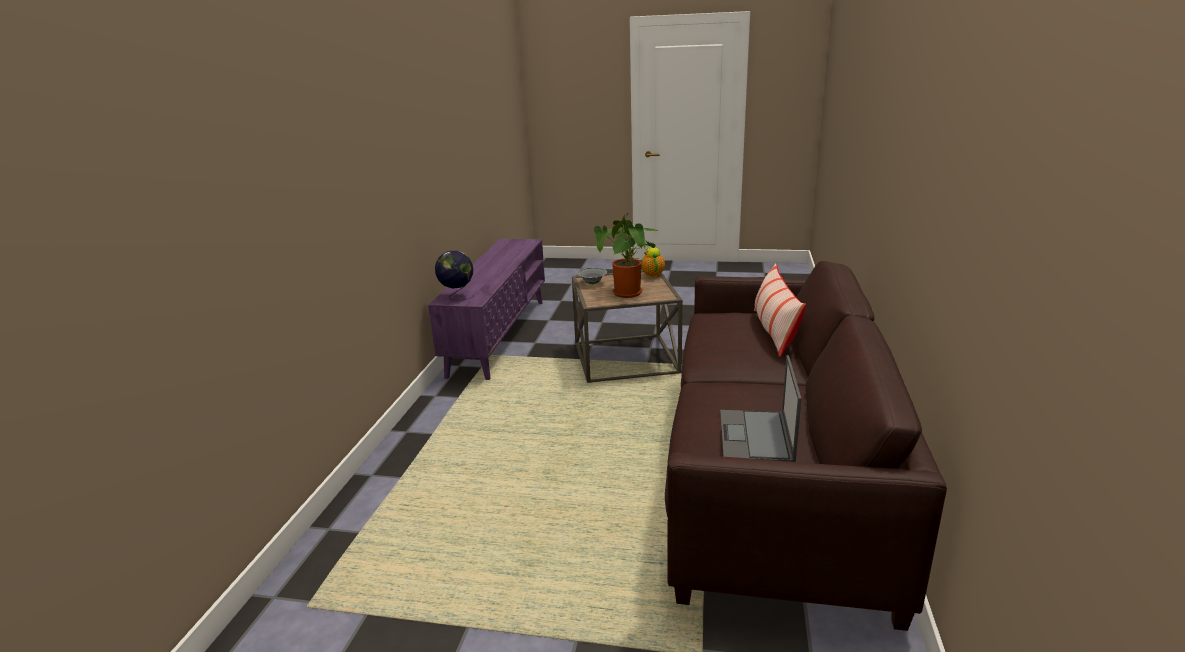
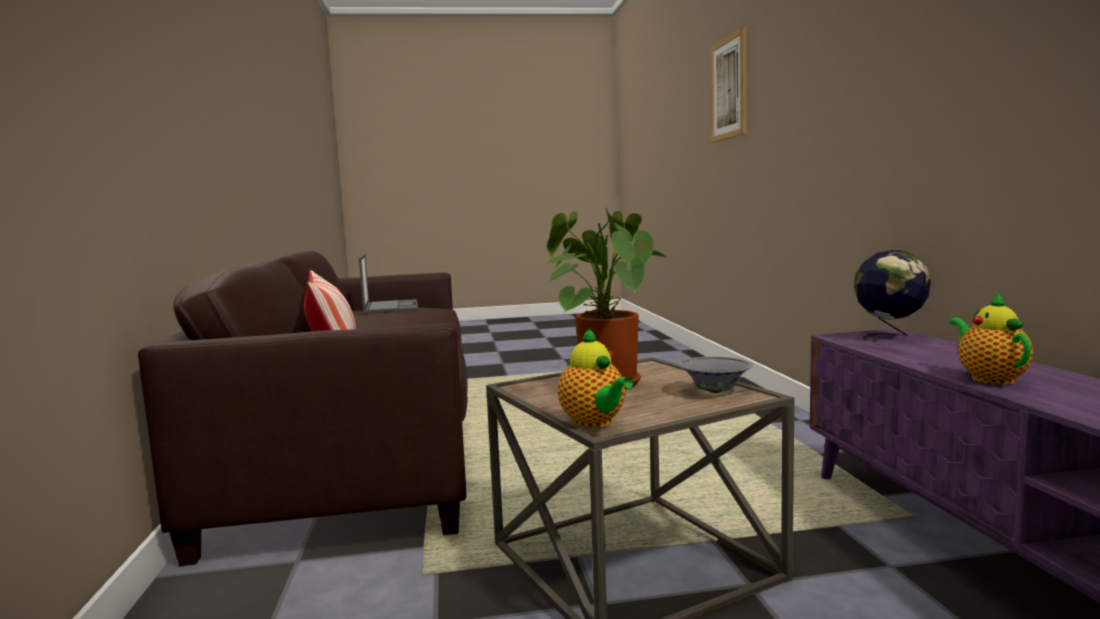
camera: 160 degrees right, 15 degrees down
(183, 168) = (728, 88): none -> picture
(502, 268) = (989, 378): none -> teapot

